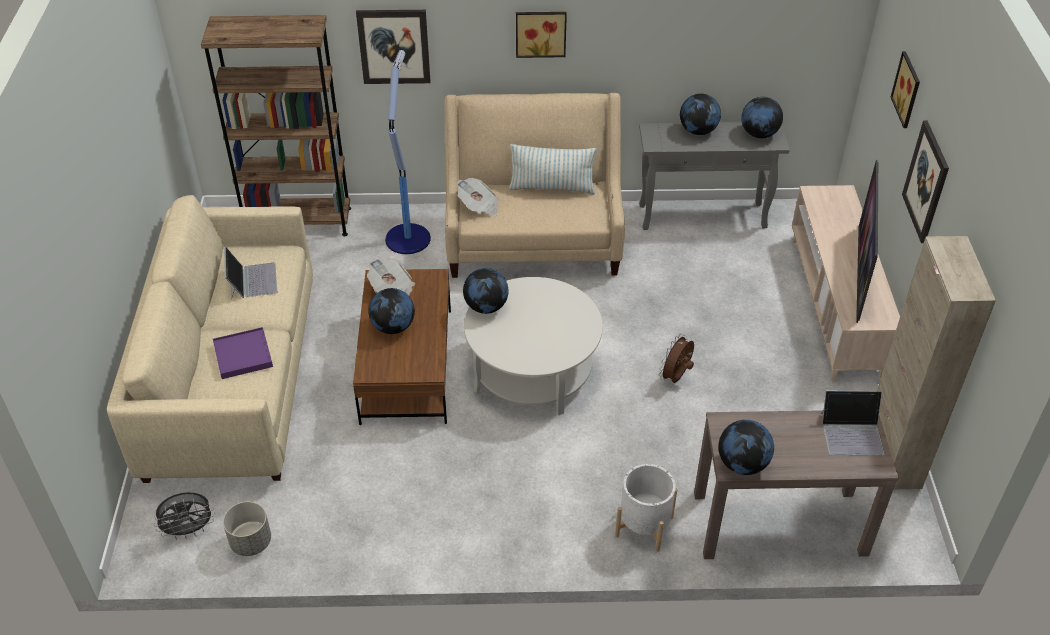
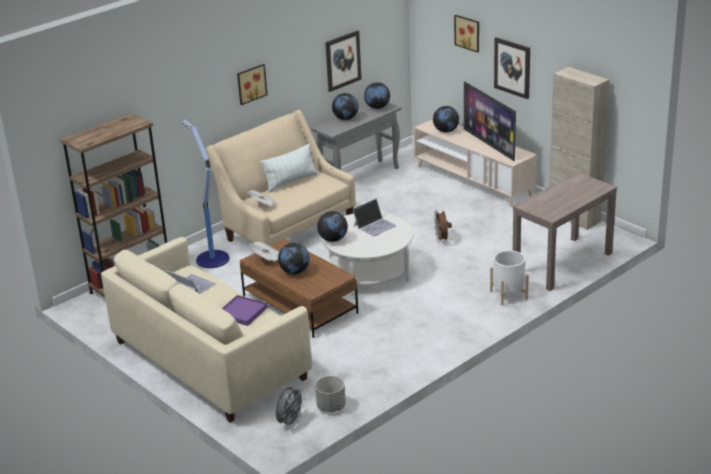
camera: 40 degrees left, 15 degrees down
(394, 46) = (171, 123): picture -> picture (342, 60)
(742, 464) = (553, 213): globe -> globe (446, 131)
(852, 433) = (579, 183): laptop -> laptop (374, 225)

